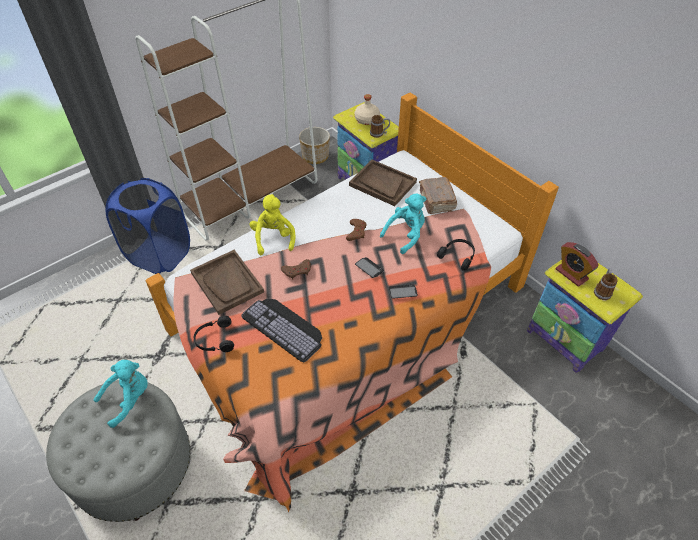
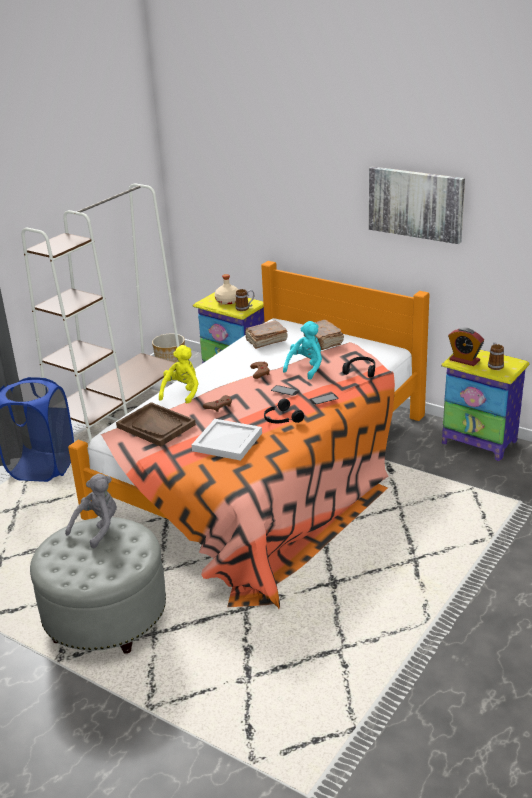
camera: 15 degrees left, 20 degrees down
(129, 398) = (98, 528): turquoise plush toy -> grey plush toy
(214, 339) = (166, 462): black headphones -> black headphones (281, 419)
(273, 238) = (182, 393): yellow plush toy -> yellow plush toy turned 45 degrees clockwise
(285, 327) = (228, 441): keyboard -> white tray
(382, 184) = (266, 341): brown tray -> brown book
(572, 89) = (416, 204): none -> picture

